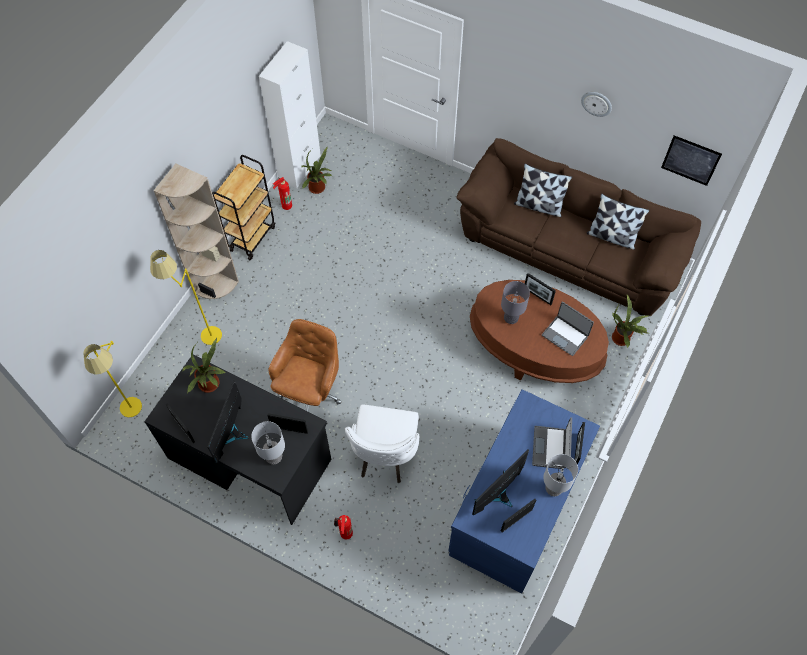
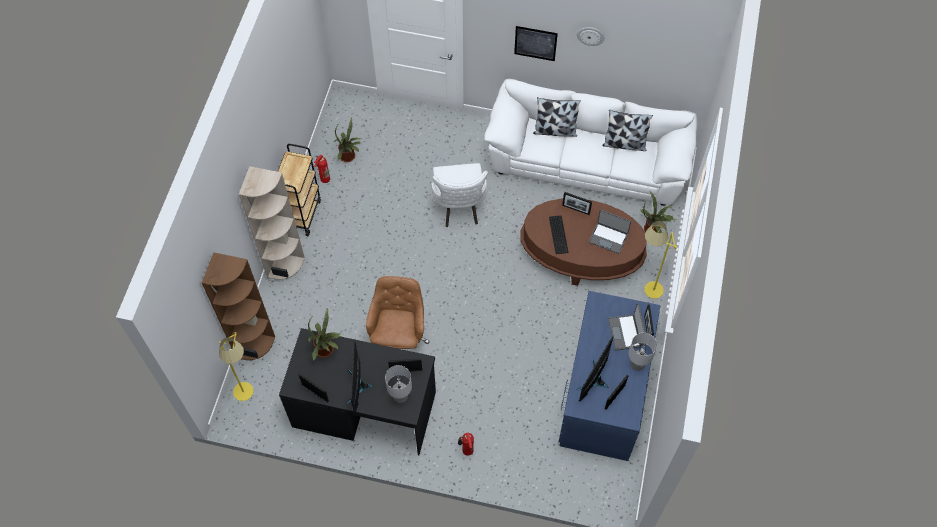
camera: 15 degrees left, 0 degrees up
(158, 364) = (255, 347): none -> brown bookcase
(201, 337) = (286, 314): yellow floor lamp -> yellow floor lamp (646, 293)
(300, 168) = (326, 141): white cabinet -> none
(385, 455) = (480, 377): white chair -> white chair (459, 207)
(511, 318) = (559, 234): grey table lamp -> keyboard
(567, 252) = (586, 165): brown sofa -> white sofa
(690, 160) = (678, 67): picture -> picture (535, 43)

